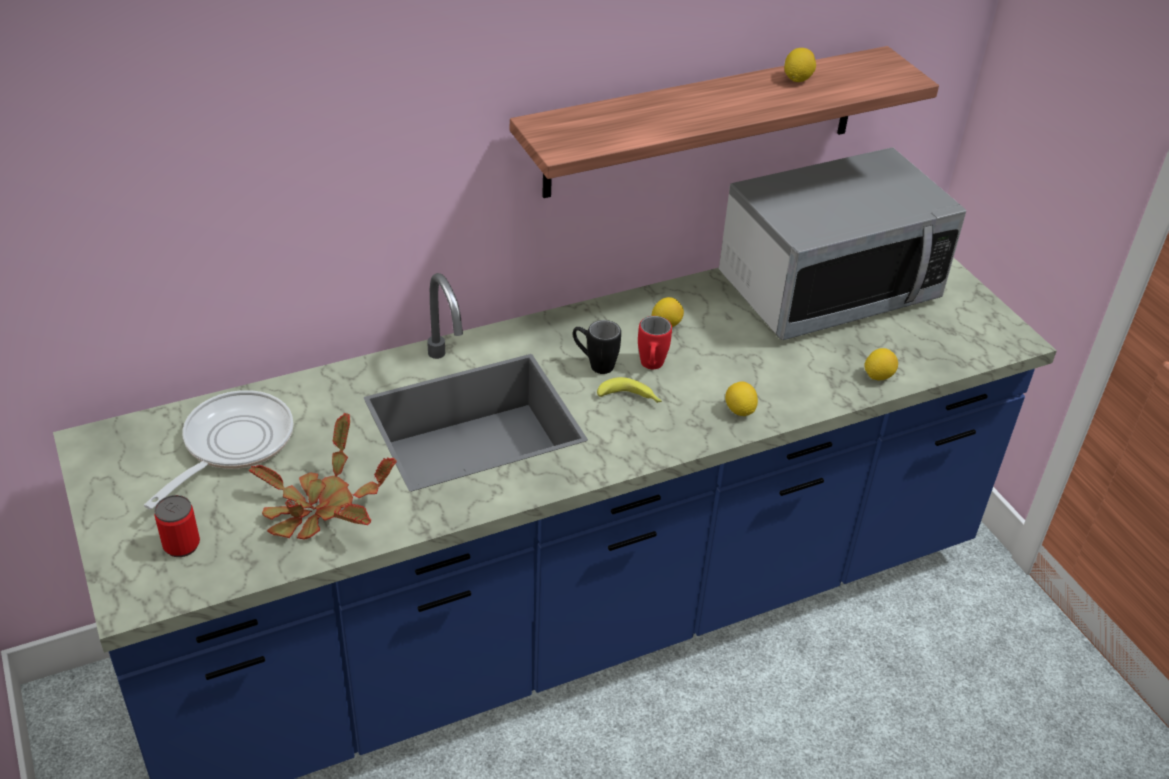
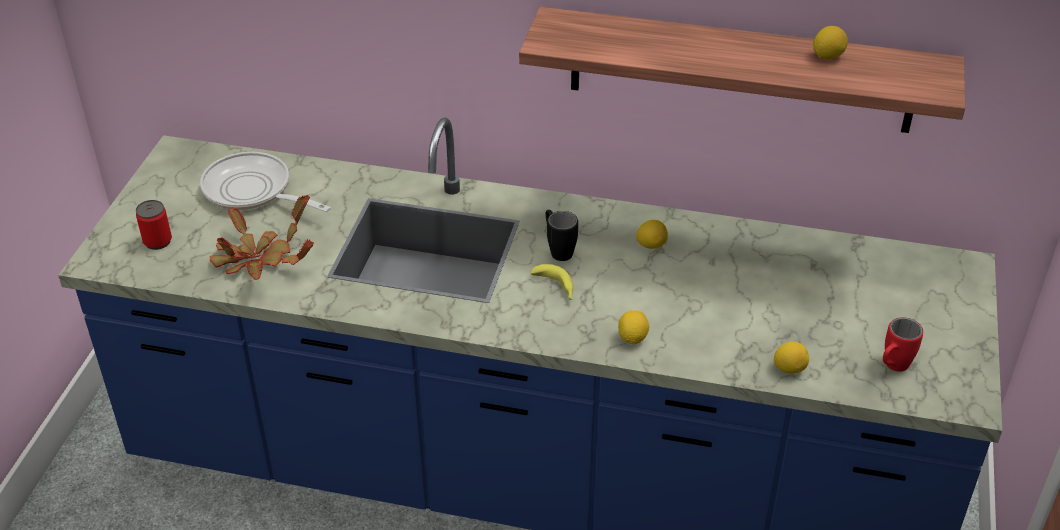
camera: 40 degrees right, 0 degrees up
(232, 444) = (253, 191): frying pan -> frying pan turned 120 degrees counterclockwise
(651, 367) = (600, 272): red mug -> red mug (892, 367)
(828, 288) = (833, 277): microwave -> none

